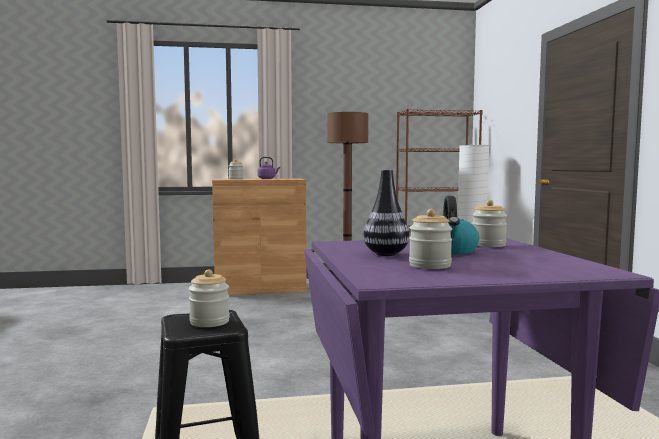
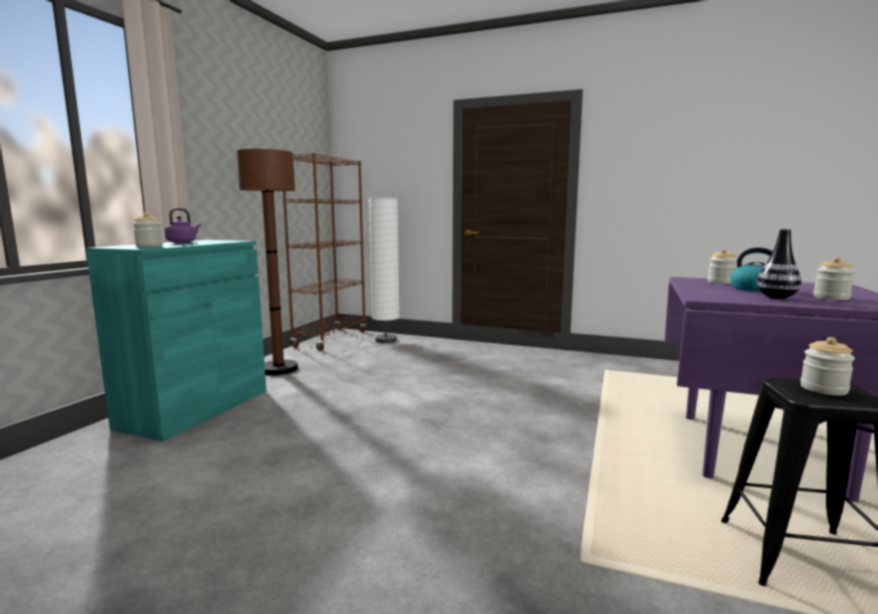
camera: 60 degrees left, 5 degrees up
(260, 288) = (195, 408): brown cabinet -> turquoise cabinet

